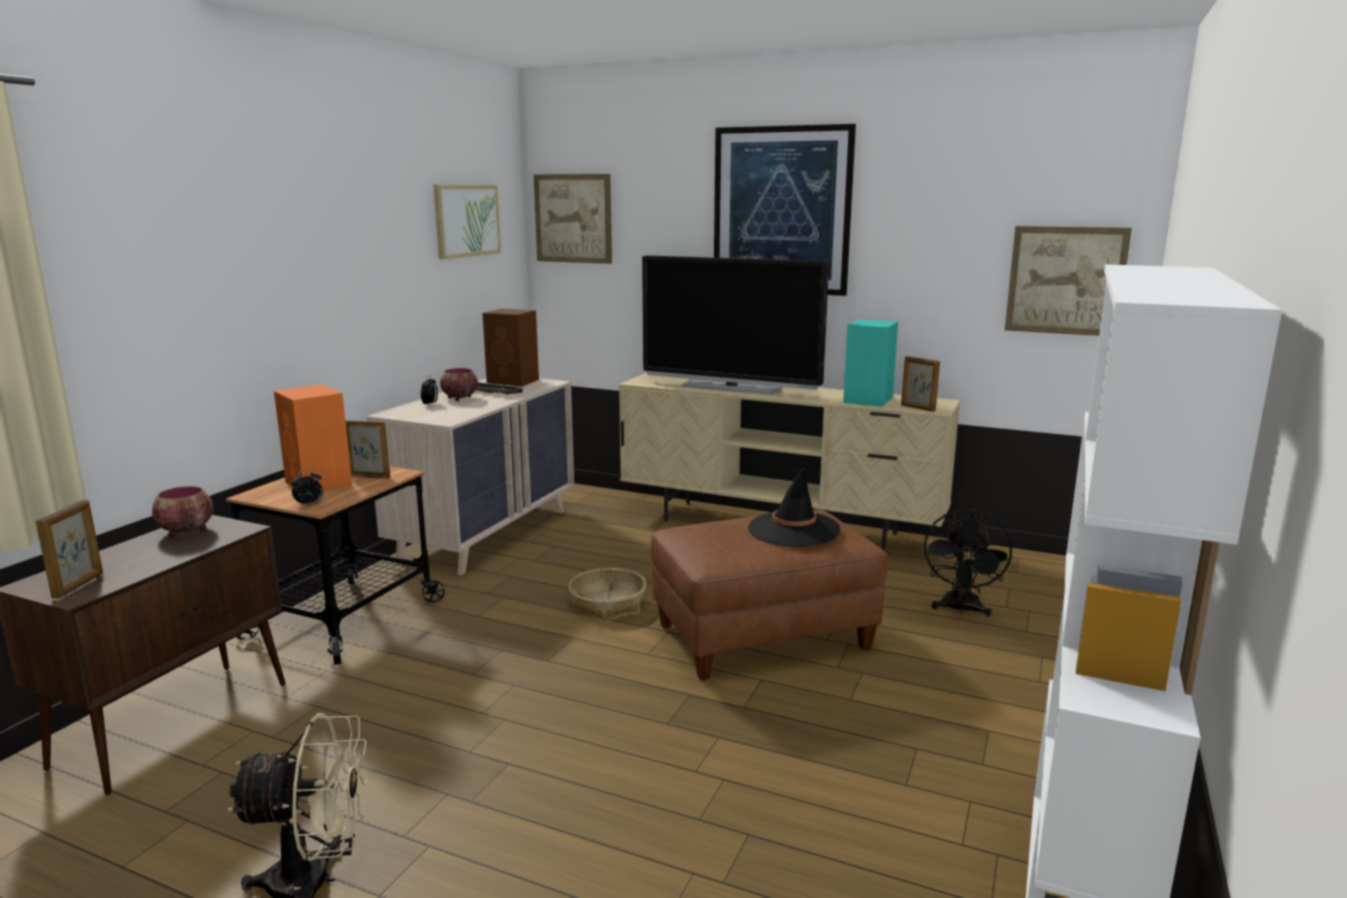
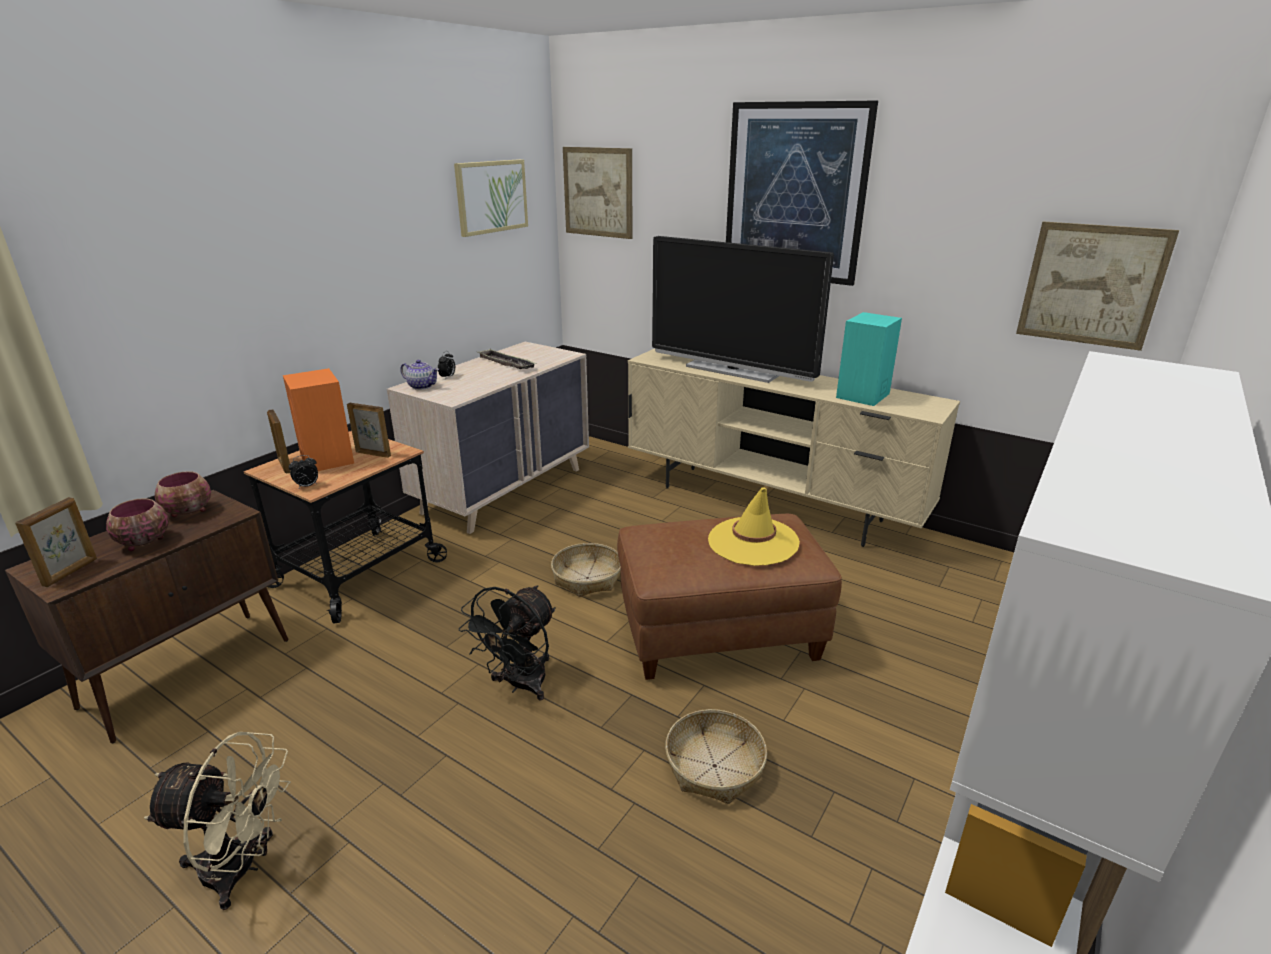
camera: 10 degrees right, 10 degrees up
(405, 412) = (421, 386): none -> teapot
(459, 398) = (476, 370): bowl -> bowl (143, 542)
(514, 381) = (534, 351): brown speaker -> none
(793, 529) = (753, 541): black hat -> yellow hat
(793, 742) = (714, 766): none -> basket
(917, 408) = (910, 410): picture frame -> picture frame (284, 466)
(961, 609) = (924, 620): black fan -> black fan (520, 685)

